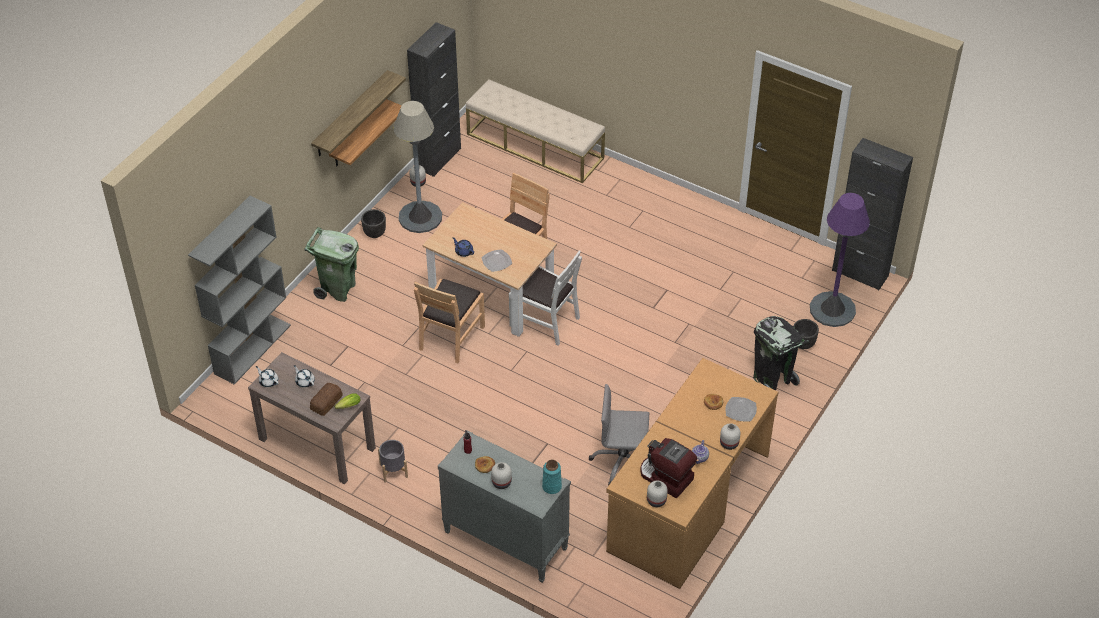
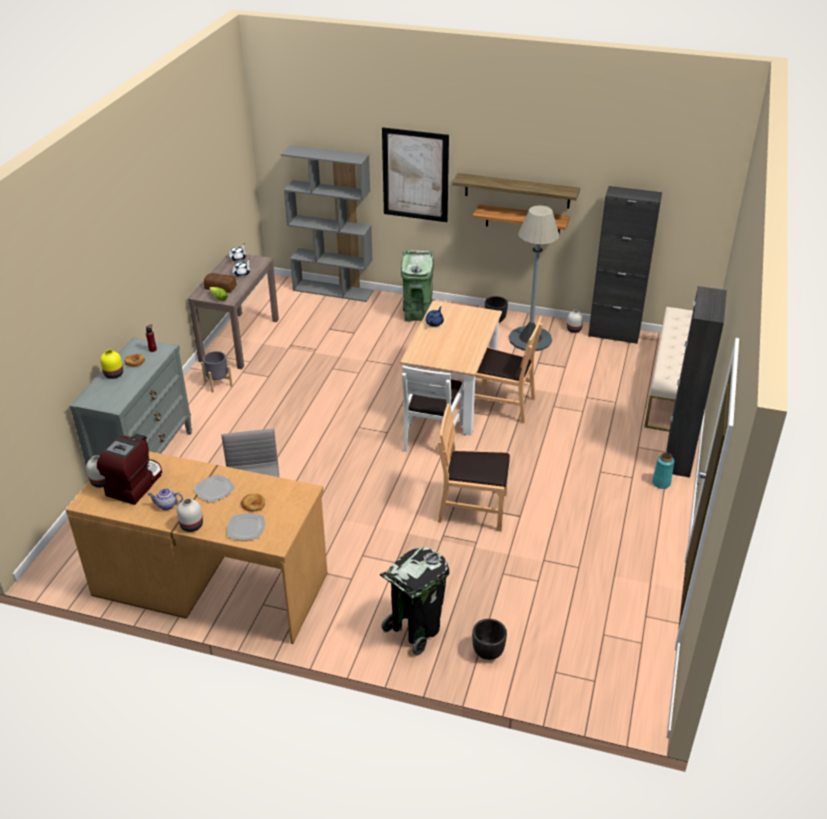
camera: 75 degrees right, 10 degrees down
(283, 177) = (415, 175): none -> picture
(451, 337) = (387, 384): brown chair -> brown chair (473, 508)
(496, 261) = (431, 343): plate -> plate (215, 489)
(502, 483) = (113, 375): white vase -> yellow vase
(552, 487) = (110, 404): turquoise vase -> turquoise vase (661, 483)
(832, 309) = (562, 674): purple floor lamp -> none
(860, 273) = (645, 696): black cabinet -> black cabinet (678, 457)

